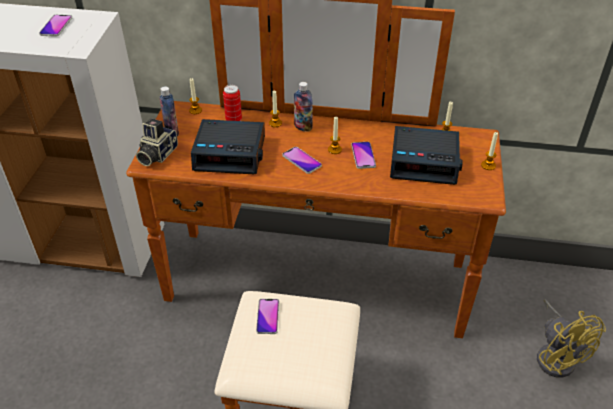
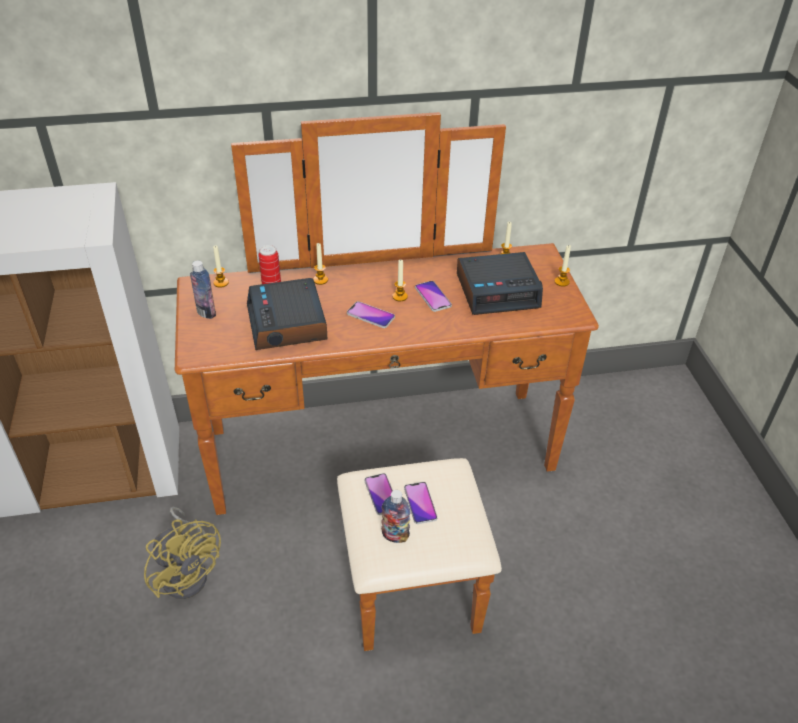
camera: 20 degrees left, 0 degrees up
(56, 26) = (49, 211): phone -> phone (420, 503)
(156, 155) = (202, 342): camera -> none
(230, 153) = (288, 323): alarm clock -> alarm clock turned 90 degrees clockwise
(303, 127) = (353, 278): bottle -> bottle (395, 536)
(556, 355) = (649, 464): yellow fan -> yellow fan (188, 571)

